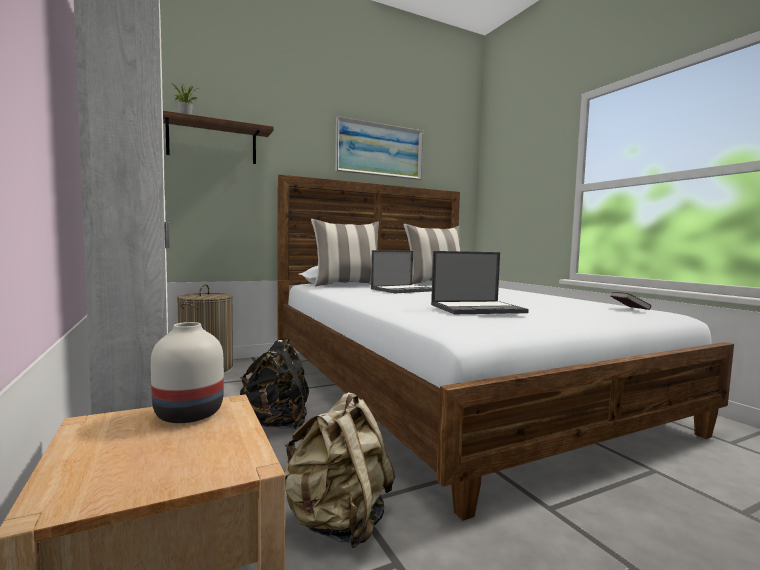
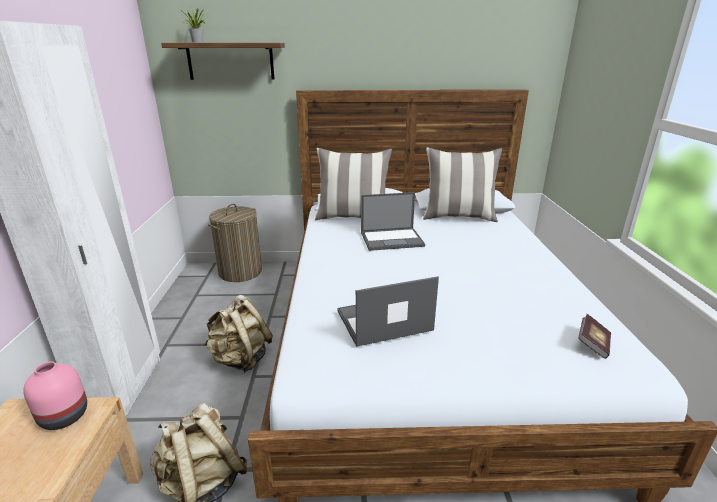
camera: 25 degrees right, 20 degrees up
(188, 415) = (63, 417): white vase -> pink vase
(276, 424) = (241, 359): black backpack -> beige backpack
(380, 150) = (419, 45): picture -> none
(478, 308) = (383, 321): laptop -> laptop turned 150 degrees clockwise

